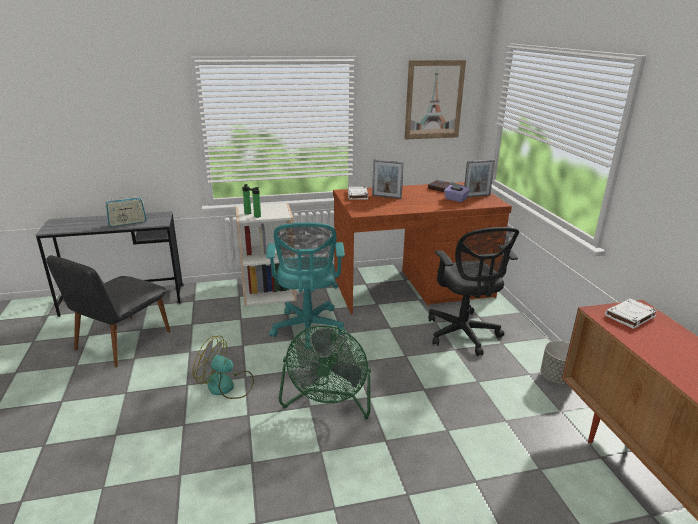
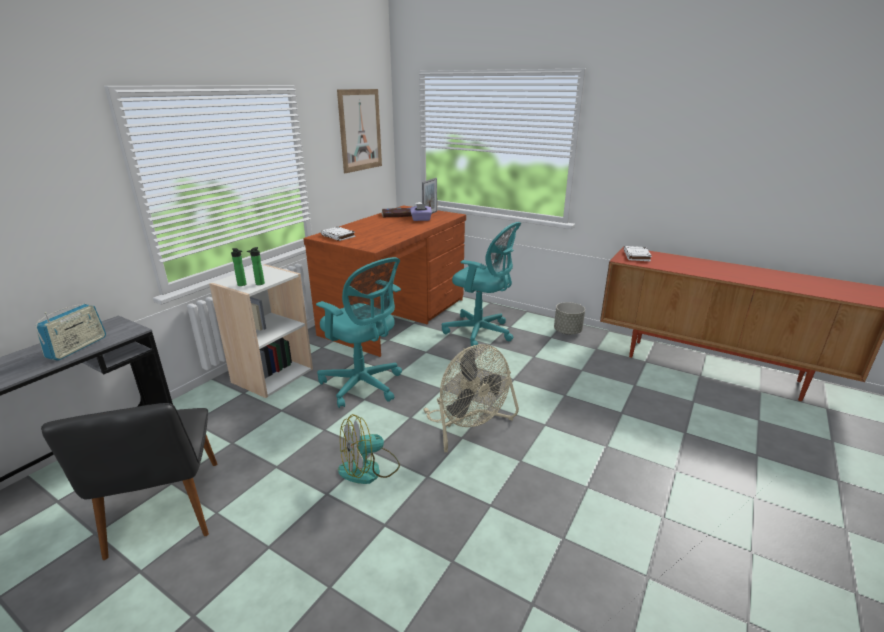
camera: 45 degrees left, 0 degrees up
(325, 401) = (466, 426): green fan -> beige fan
(386, 197) = (365, 231): picture frame -> none
(463, 335) = (481, 332): black office chair -> turquoise office chair

